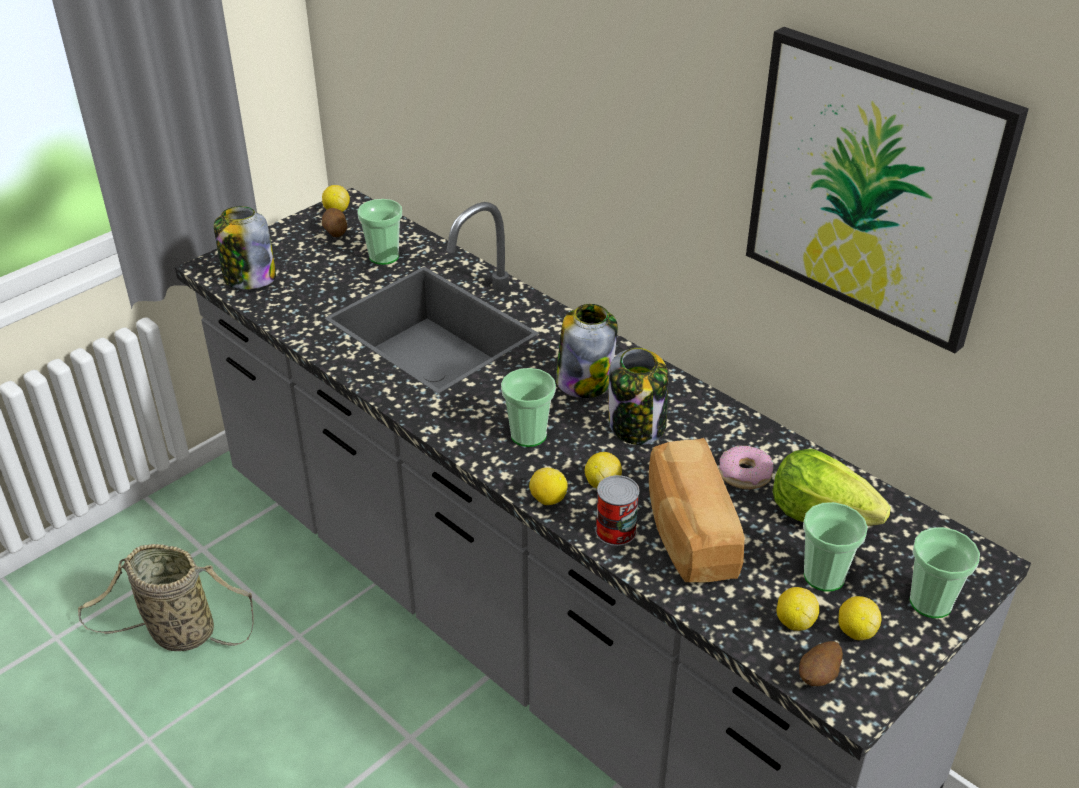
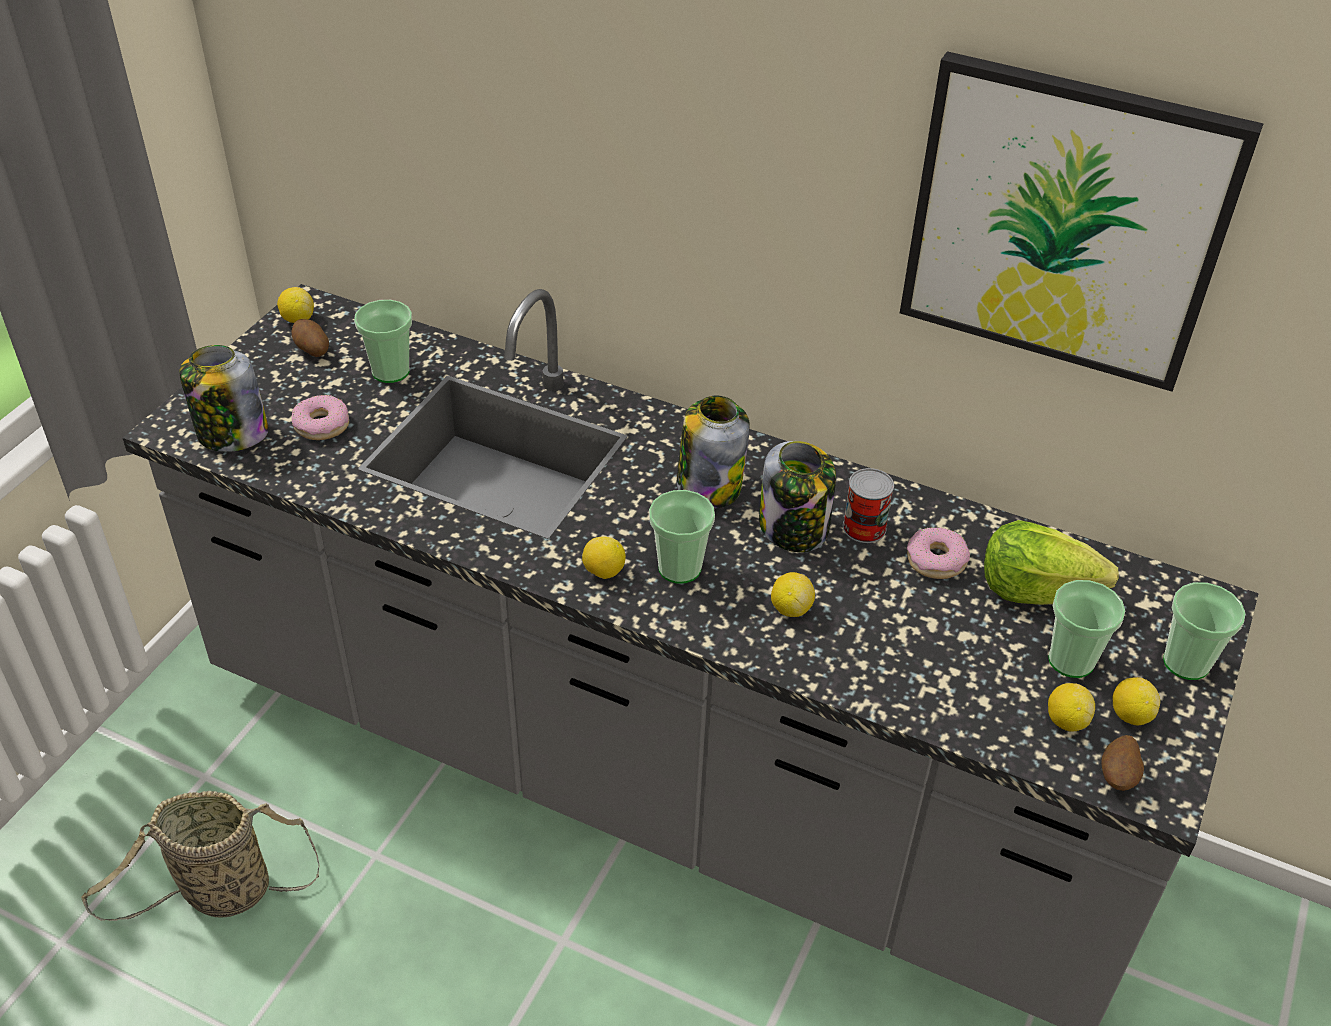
camera: 20 degrees left, 5 degrees up
(315, 284) = (322, 425): none -> donut
(547, 499) = (740, 643): lemon -> lemon (603, 572)
(615, 531) = (833, 662): can -> can (864, 527)
(688, 533) = (910, 646): bread -> none

